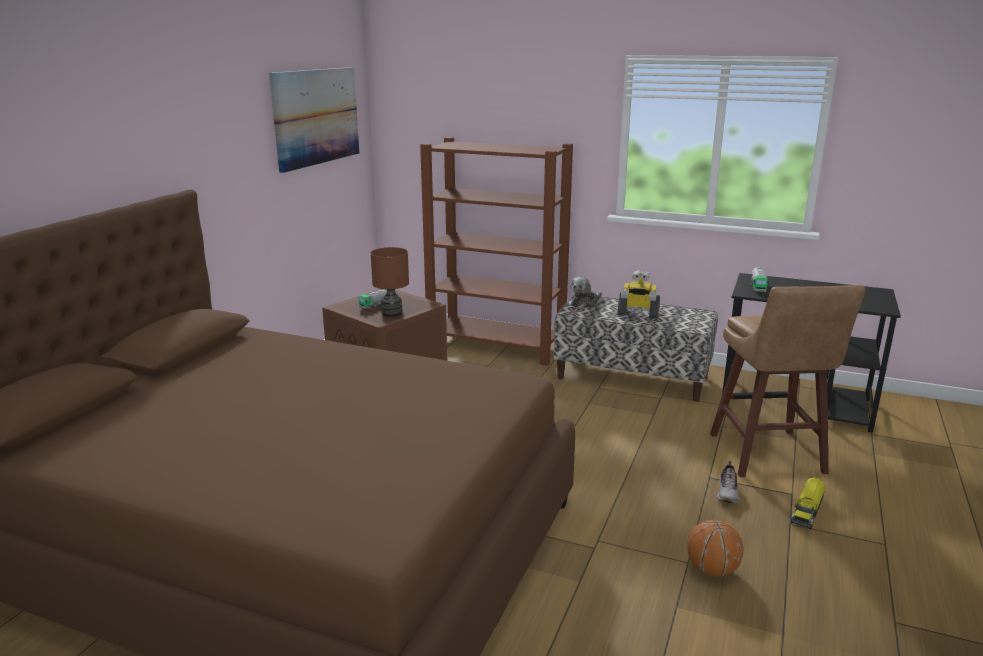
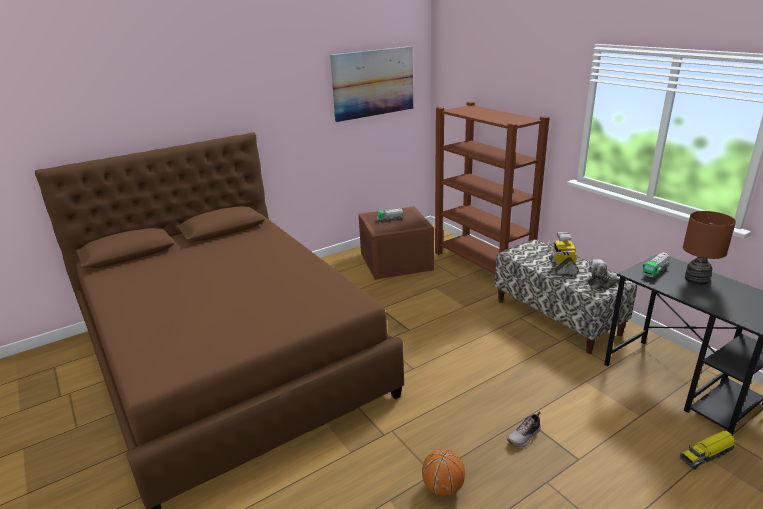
camera: 35 degrees right, 5 degrees up
(392, 313) = (392, 227): brown table lamp -> brown table lamp (696, 279)
(585, 303) = (531, 249): plush toy -> plush toy (603, 283)
(637, 314) = (562, 267): toy robot -> toy robot turned 45 degrees clockwise
(768, 455) = (596, 420): brown stool -> none
(807, 510) = (575, 478): toy truck -> toy truck (706, 454)

